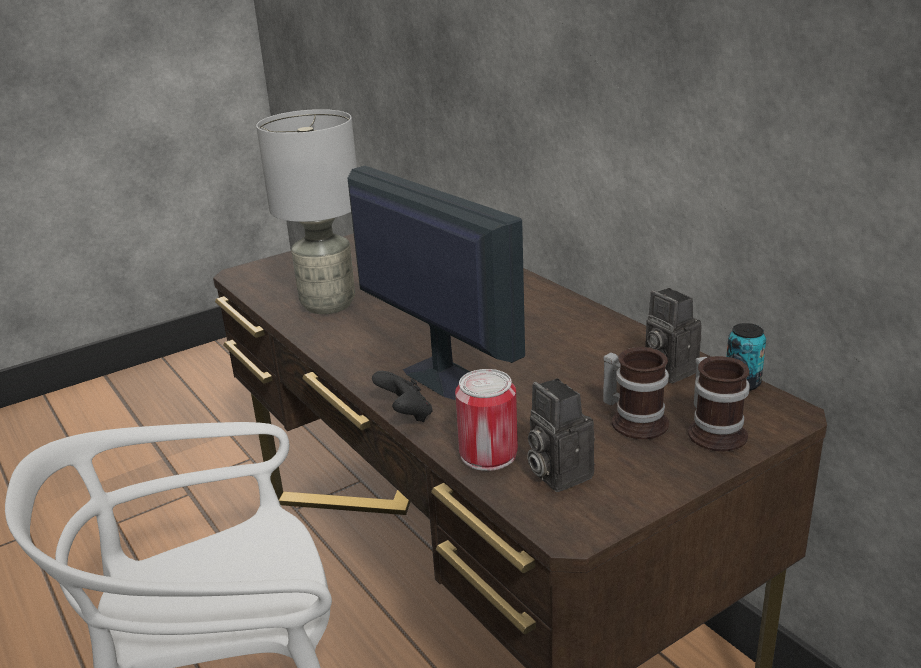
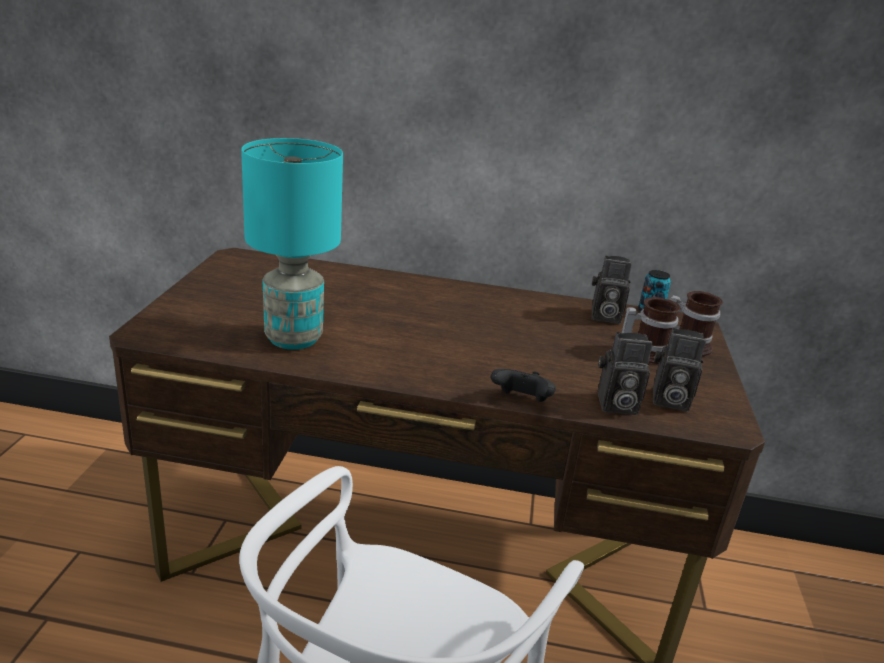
camera: 50 degrees left, 0 degrees up
(329, 304) = (294, 338): grey table lamp -> turquoise table lamp
(441, 376) = (490, 365): monitor -> none
(488, 454) = (615, 405): can -> camera

